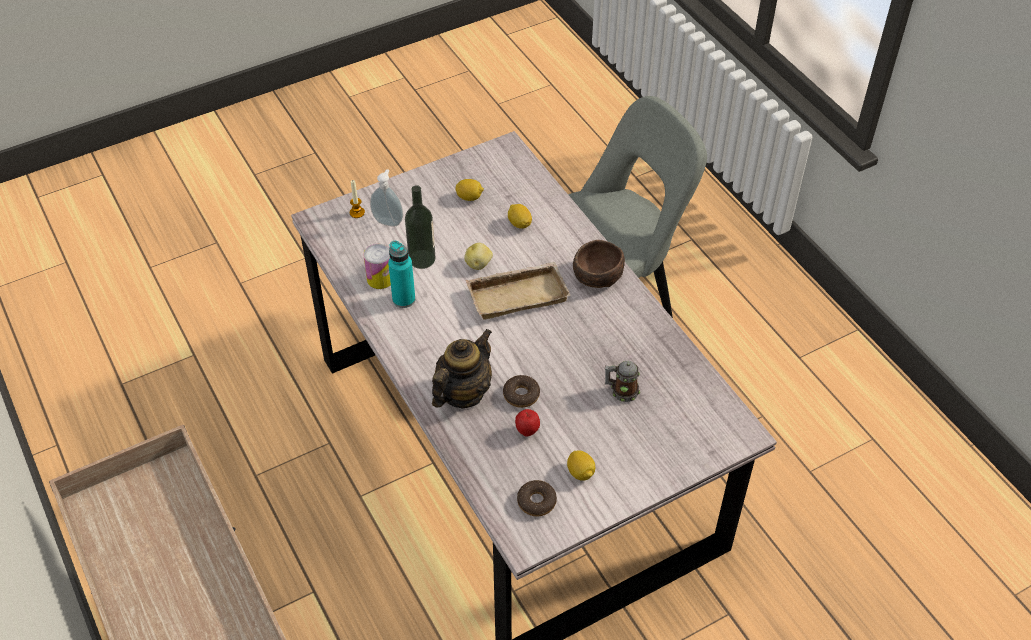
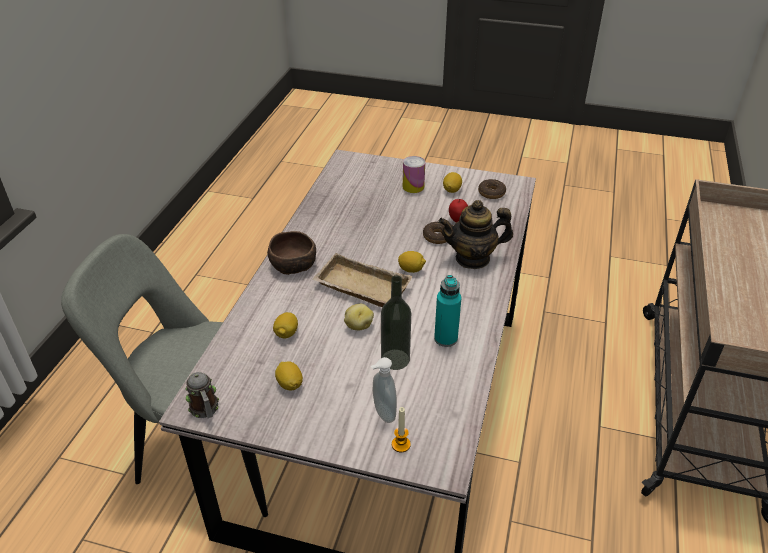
camera: 135 degrees left, 10 degrees down
(380, 278) = (446, 367): can -> can (413, 187)
(500, 341) = (411, 269): none -> lemon
(621, 391) = (377, 206): mug -> mug (205, 410)

